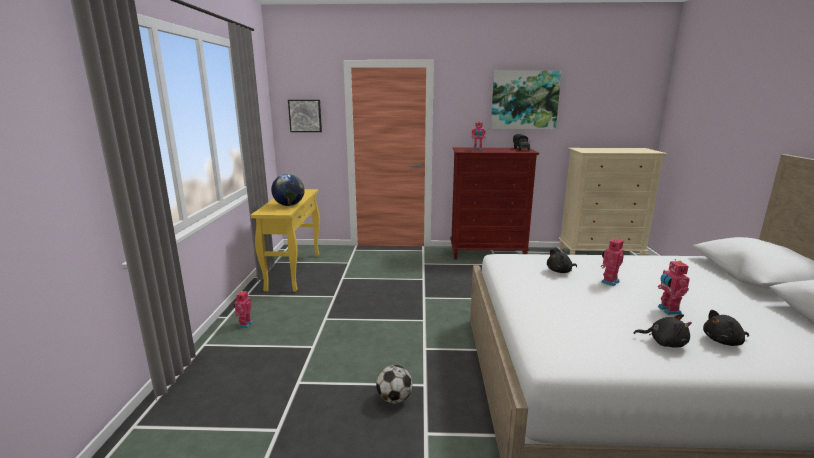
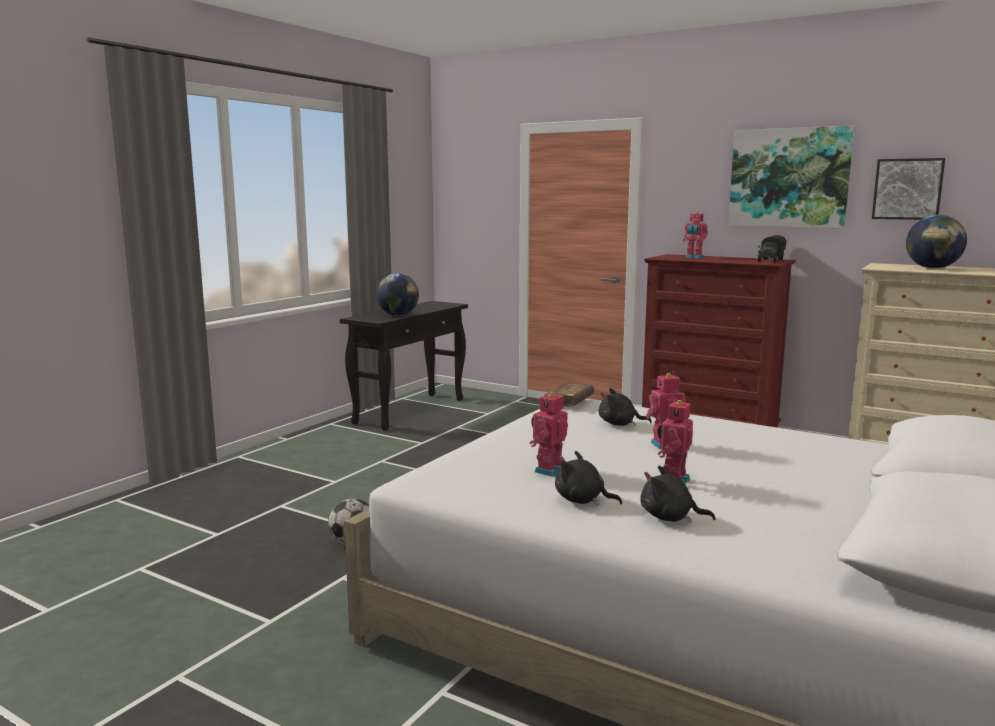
camera: 30 degrees right, 5 degrees down
(244, 324) = (295, 448): toy robot -> toy robot (548, 470)
(294, 271) = (410, 411): yellow console table -> black console table
(305, 115) = (471, 202): picture -> picture (907, 189)
(503, 259) = (569, 402): none -> brown book
(607, 150) = (933, 268): none -> globe
(664, 342) = (582, 500): black plush toy -> black plush toy turned 150 degrees clockwise

